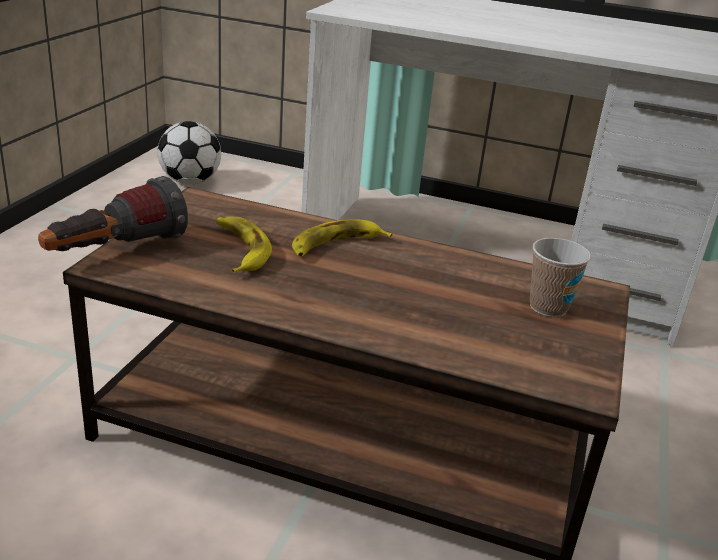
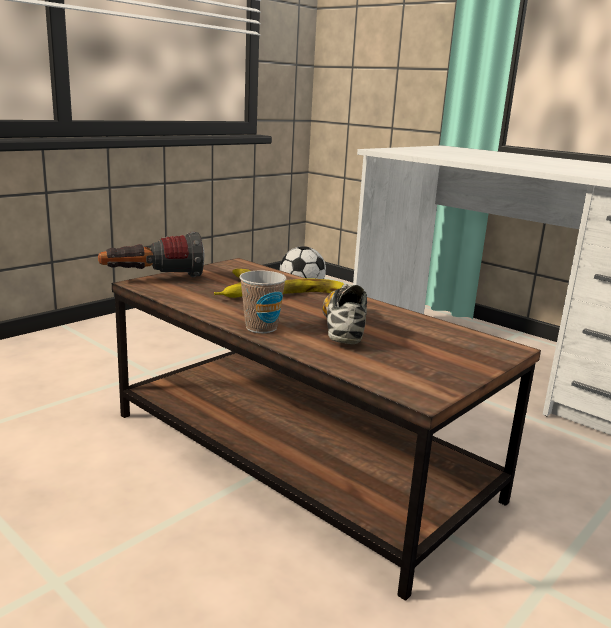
camera: 25 degrees right, 10 degrees down
(423, 297) = (343, 328): none -> shoe
(548, 307) = (444, 349): cup -> cup (261, 328)

